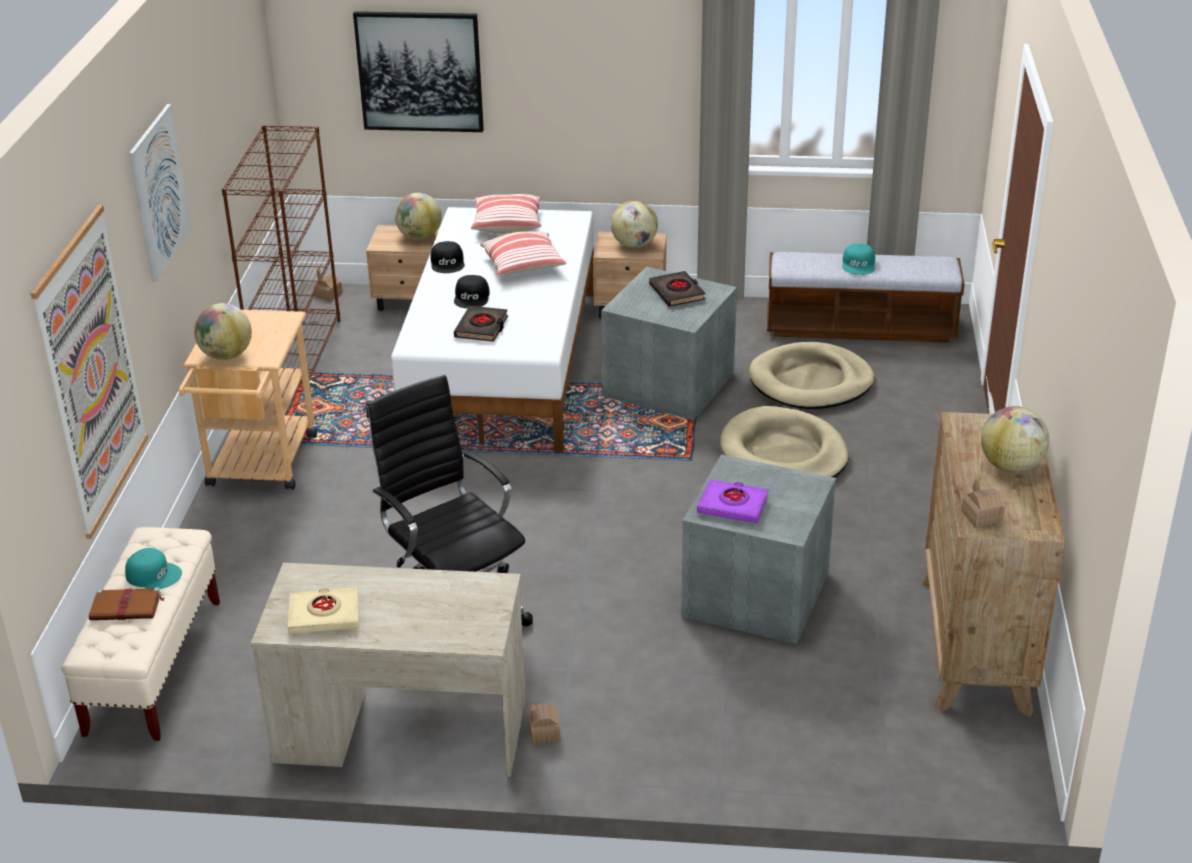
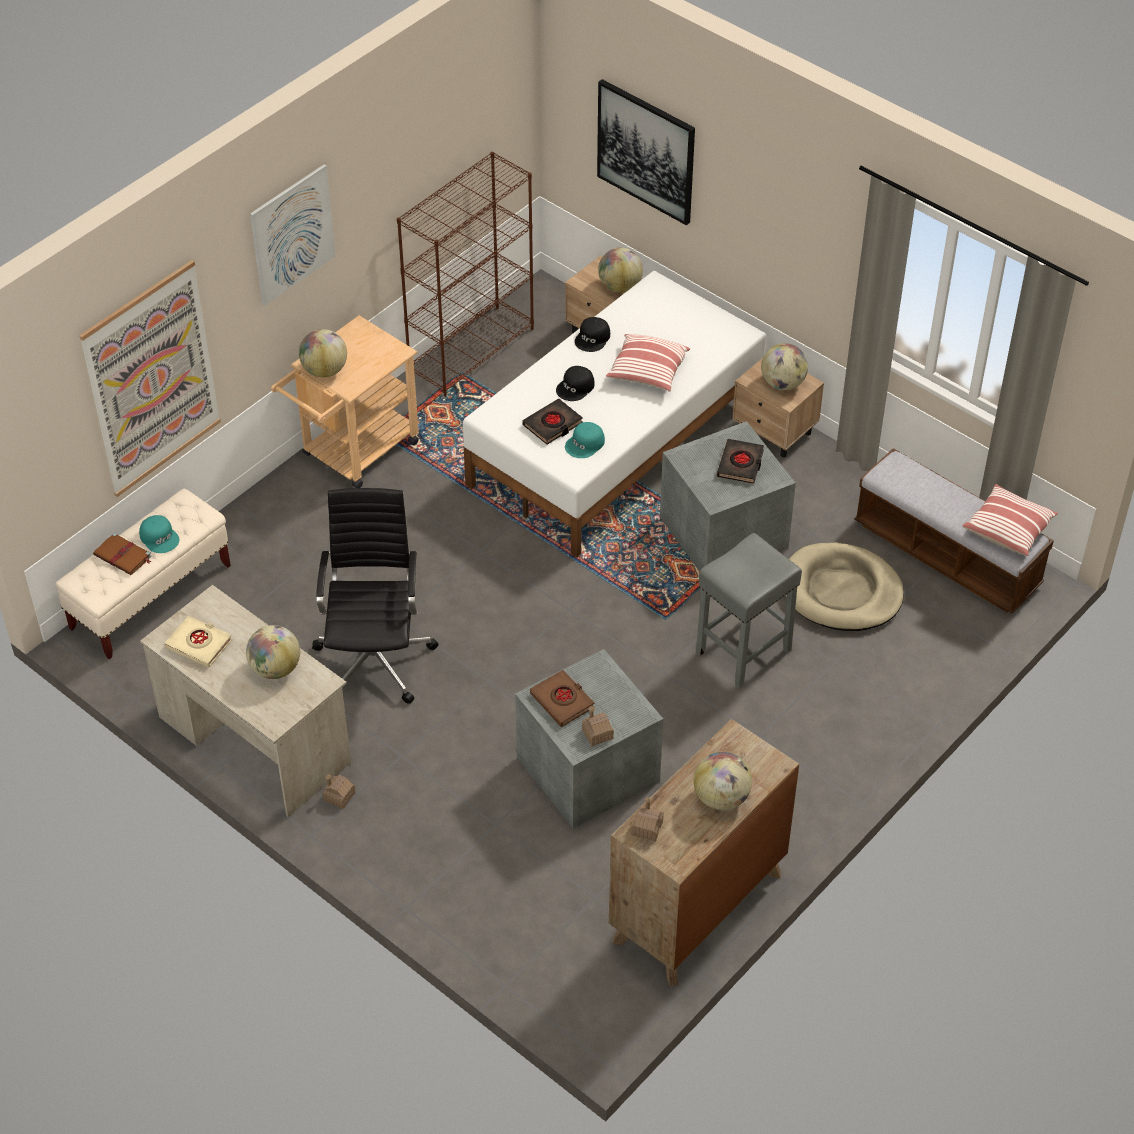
camera: 35 degrees right, 15 degrees up
(328, 294) = (549, 294): toy house -> toy house (597, 734)
(433, 597) = (275, 668): none -> globe
(507, 224) = (680, 315): pillow -> pillow (1008, 528)
(733, 505) = (562, 701): purple book -> brown book
(783, 453) = (742, 652): beige dog bed -> grey stool
(859, 265) = (948, 504): turquoise cap -> turquoise cap (585, 444)

